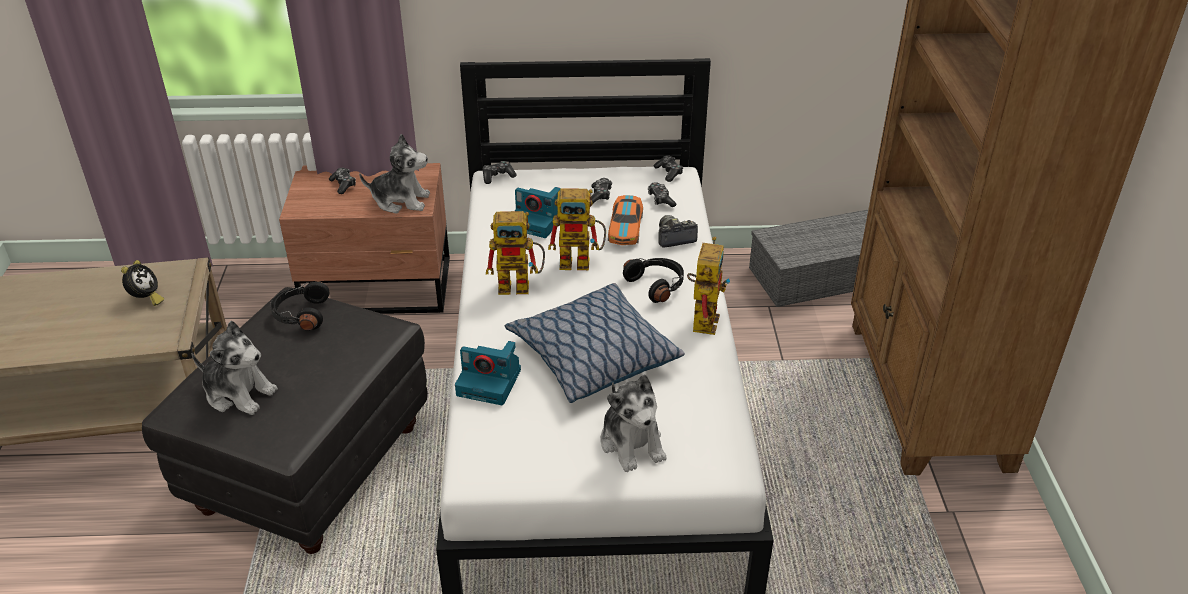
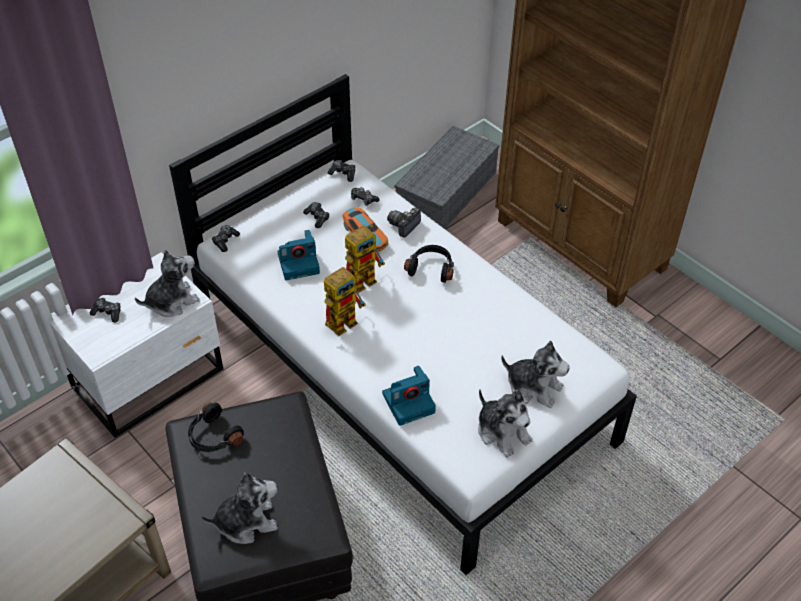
camera: 40 degrees left, 10 degrees up
(146, 299) = (62, 502): alarm clock -> none
(379, 288) = (151, 378): brown nightstand -> white nightstand
(548, 463) = (502, 432): none -> plush toy
(593, 356) = (448, 344): pillow -> none
(703, 317) = (482, 275): toy robot -> none

